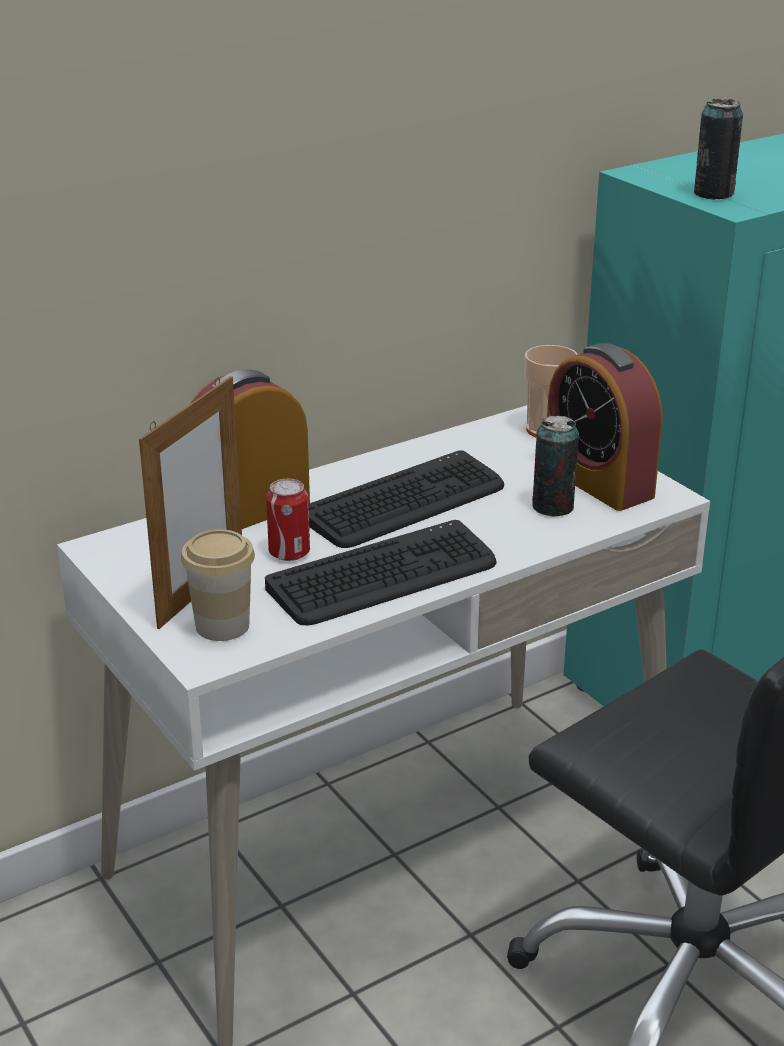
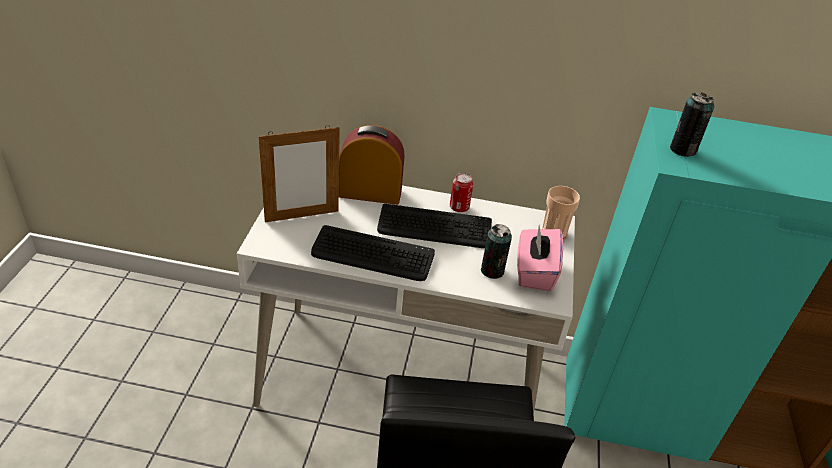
camera: 40 degrees right, 10 degrees up
(222, 625) = (286, 235): cup -> none
(289, 553) = (355, 221): can -> can (459, 207)
(598, 481) = (534, 272): alarm clock -> pink tissue box

